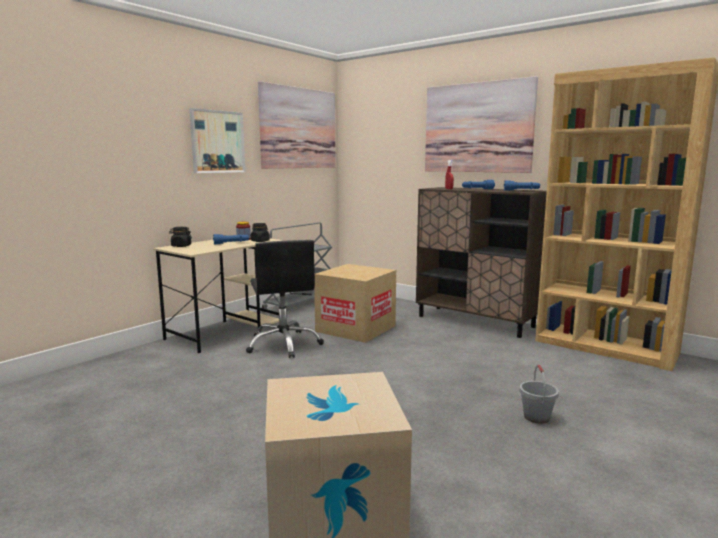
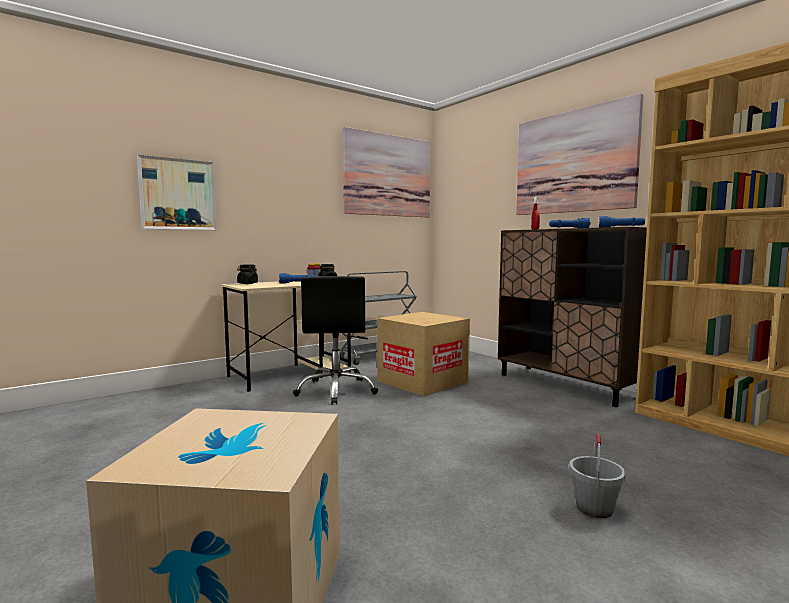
camera: 15 degrees right, 5 degrees down
(217, 142) = (295, 184): picture -> picture (177, 194)

